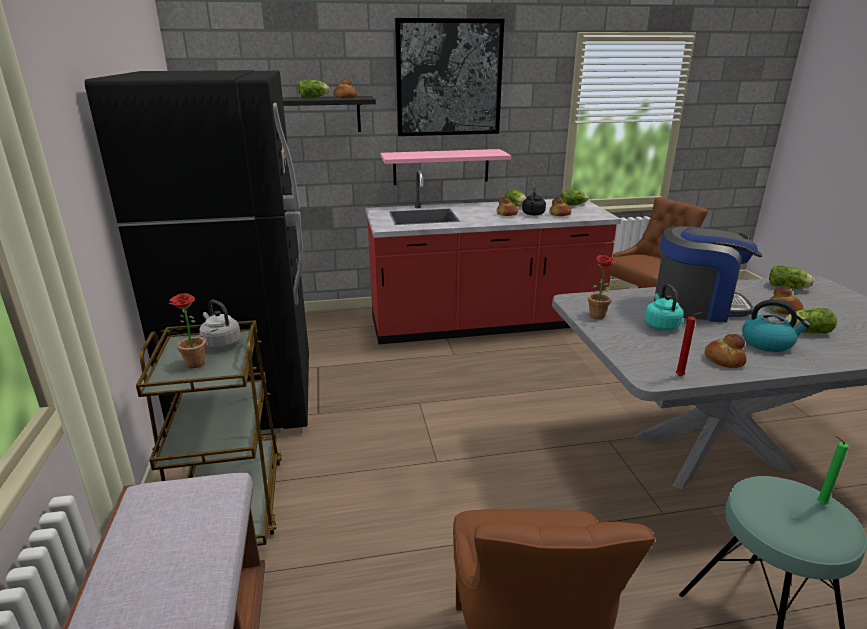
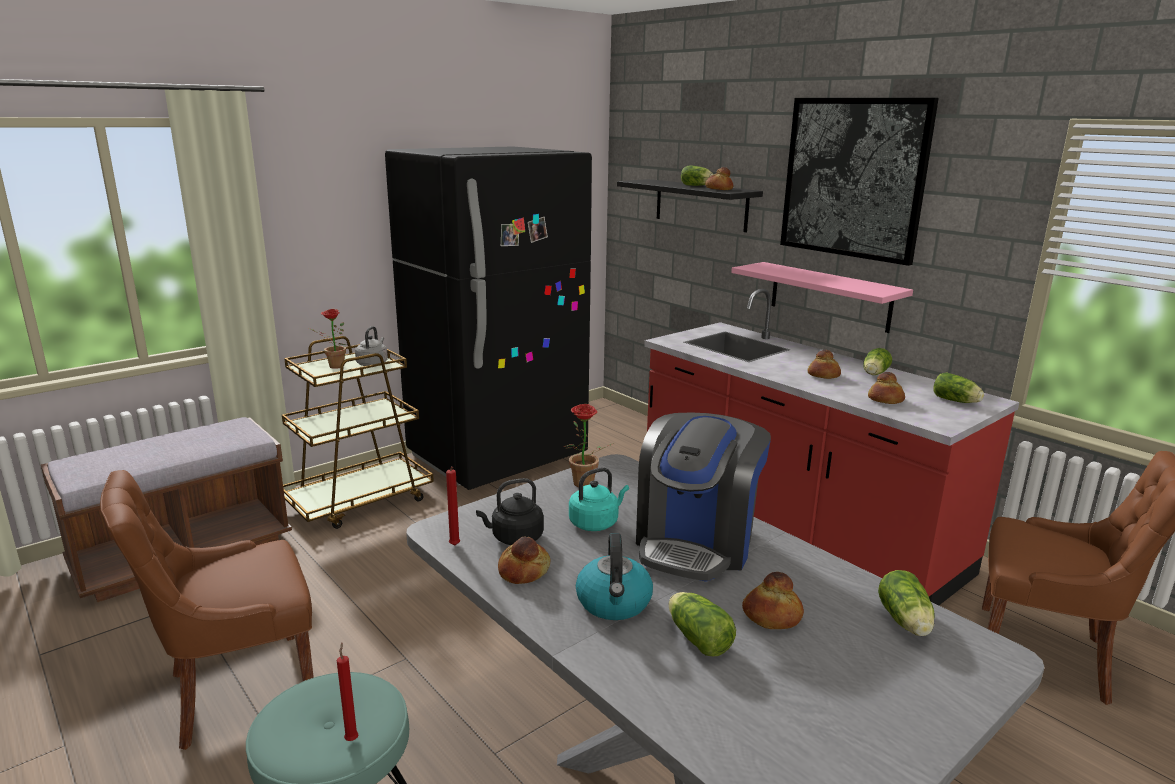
camera: 60 degrees right, 5 degrees down
(533, 214) = (854, 387): black kettle -> black kettle (514, 538)
(697, 306) = (696, 543): coffee machine -> coffee machine turned 45 degrees clockwise
(819, 503) = (352, 738): green candle -> red candle

